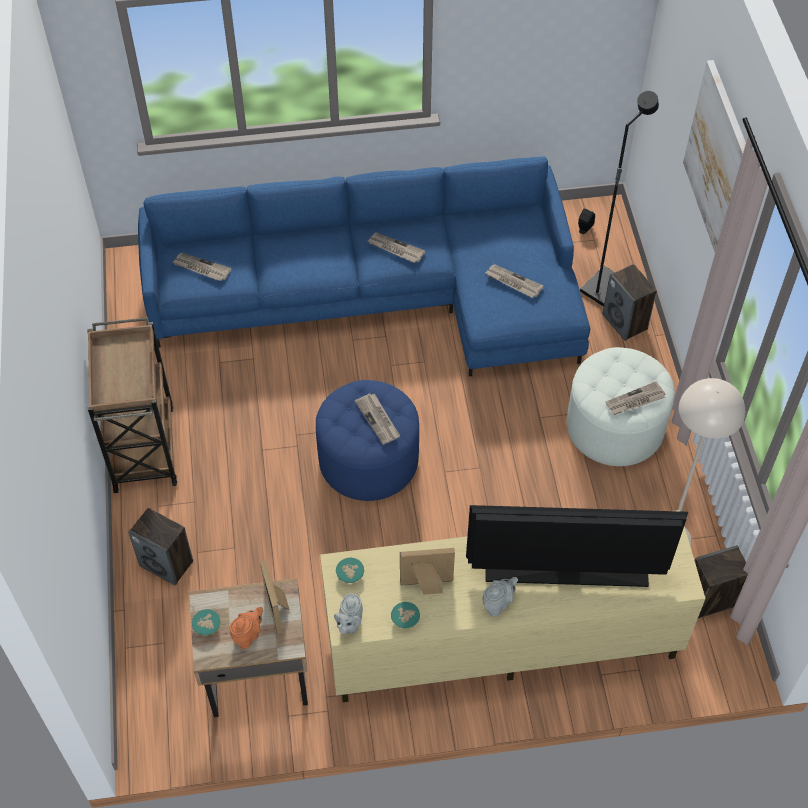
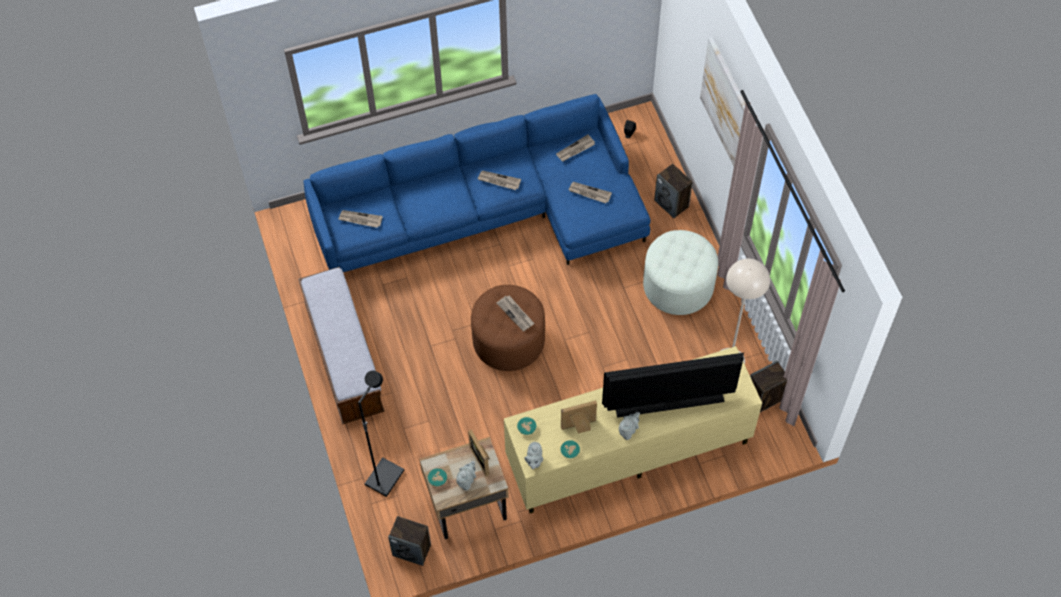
camera: 10 degrees left, 5 degrees up
(143, 446) = (344, 358): brown cart -> bench
(167, 563) = (384, 440): speaker -> speaker (412, 550)
(248, 635) = (466, 481): orange teapot -> grey teapot
(368, 460) = (508, 340): blue ottoman -> brown ottoman
(603, 287) = (651, 179): black floor lamp -> black floor lamp (384, 477)
(635, 401) = (691, 269): newspaper -> newspaper (575, 150)

